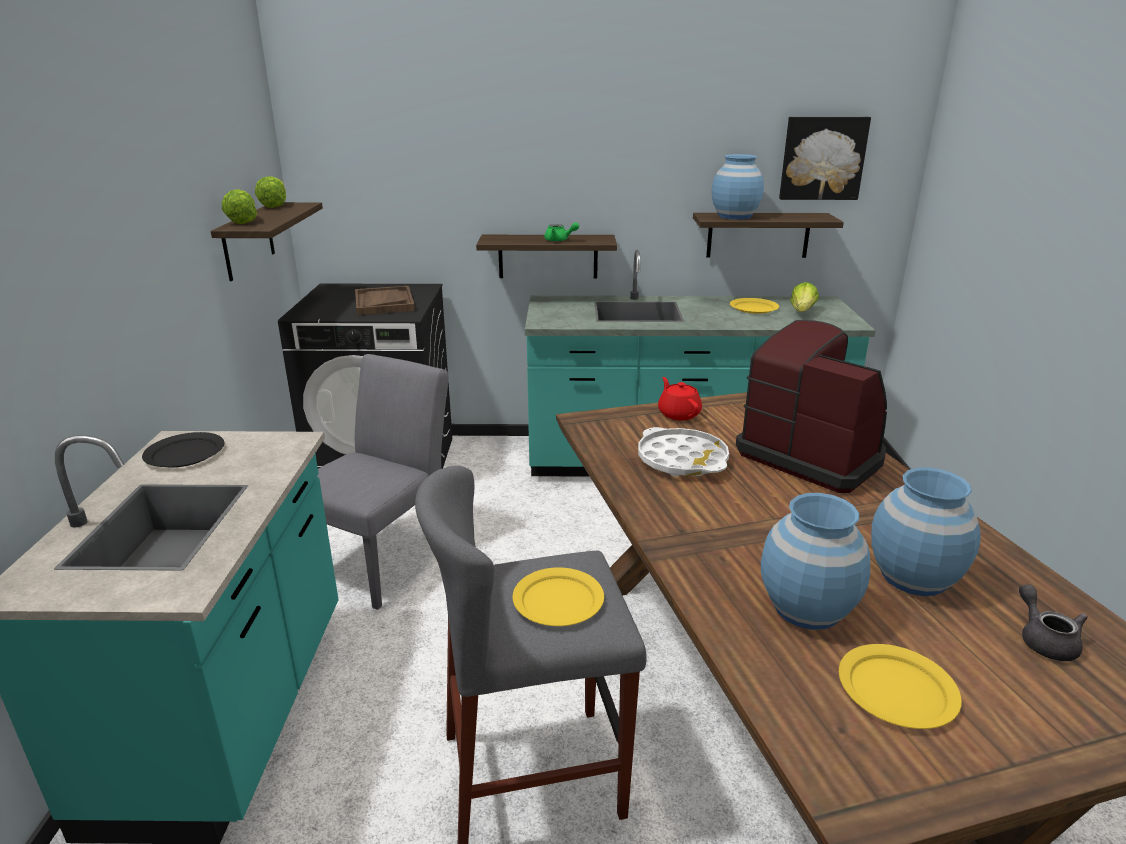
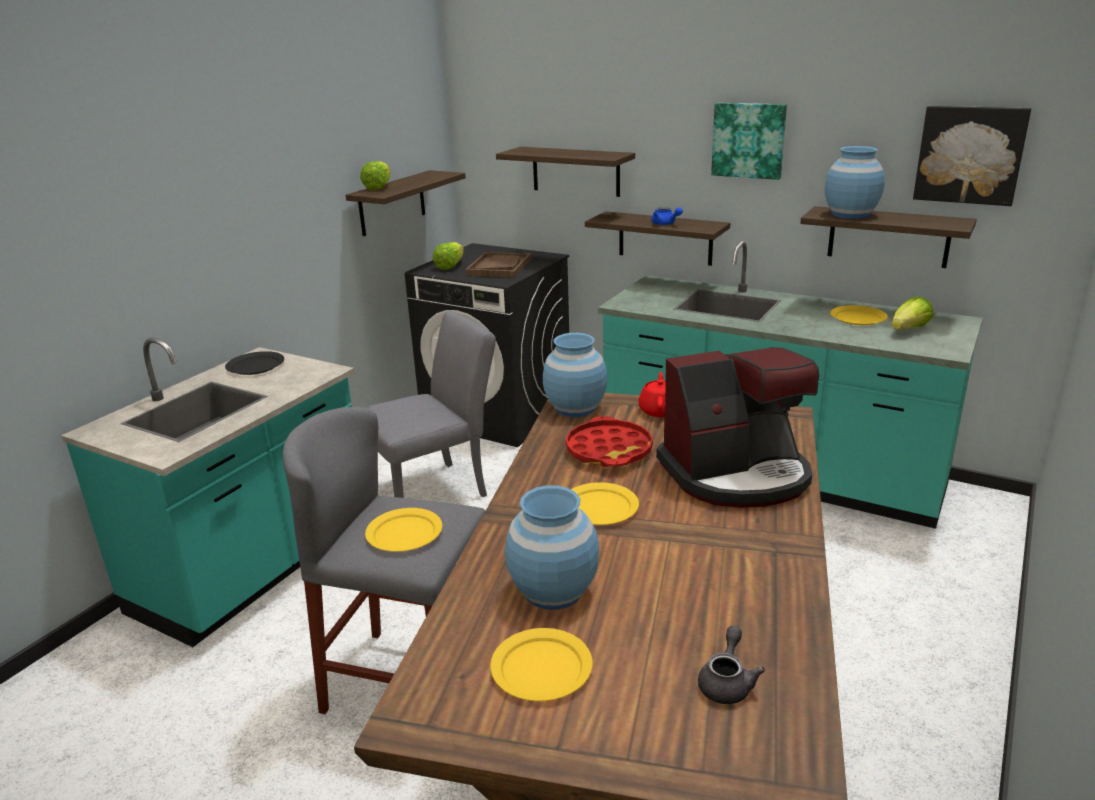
camera: 30 degrees right, 0 degrees up
(274, 205) = (425, 173): lettuce -> lettuce (450, 266)
(445, 195) = (575, 171): none -> shelf
(559, 240) = (665, 224): green teapot -> blue teapot
(630, 154) = (749, 140): none -> picture
(682, 460) = (609, 450): white tray -> red tray
(742, 514) = (599, 507): none -> yellow plate
(812, 455) = (736, 474): coffee machine -> coffee machine turned 90 degrees clockwise
(913, 576) = (681, 597): blue vase -> blue vase (575, 408)

